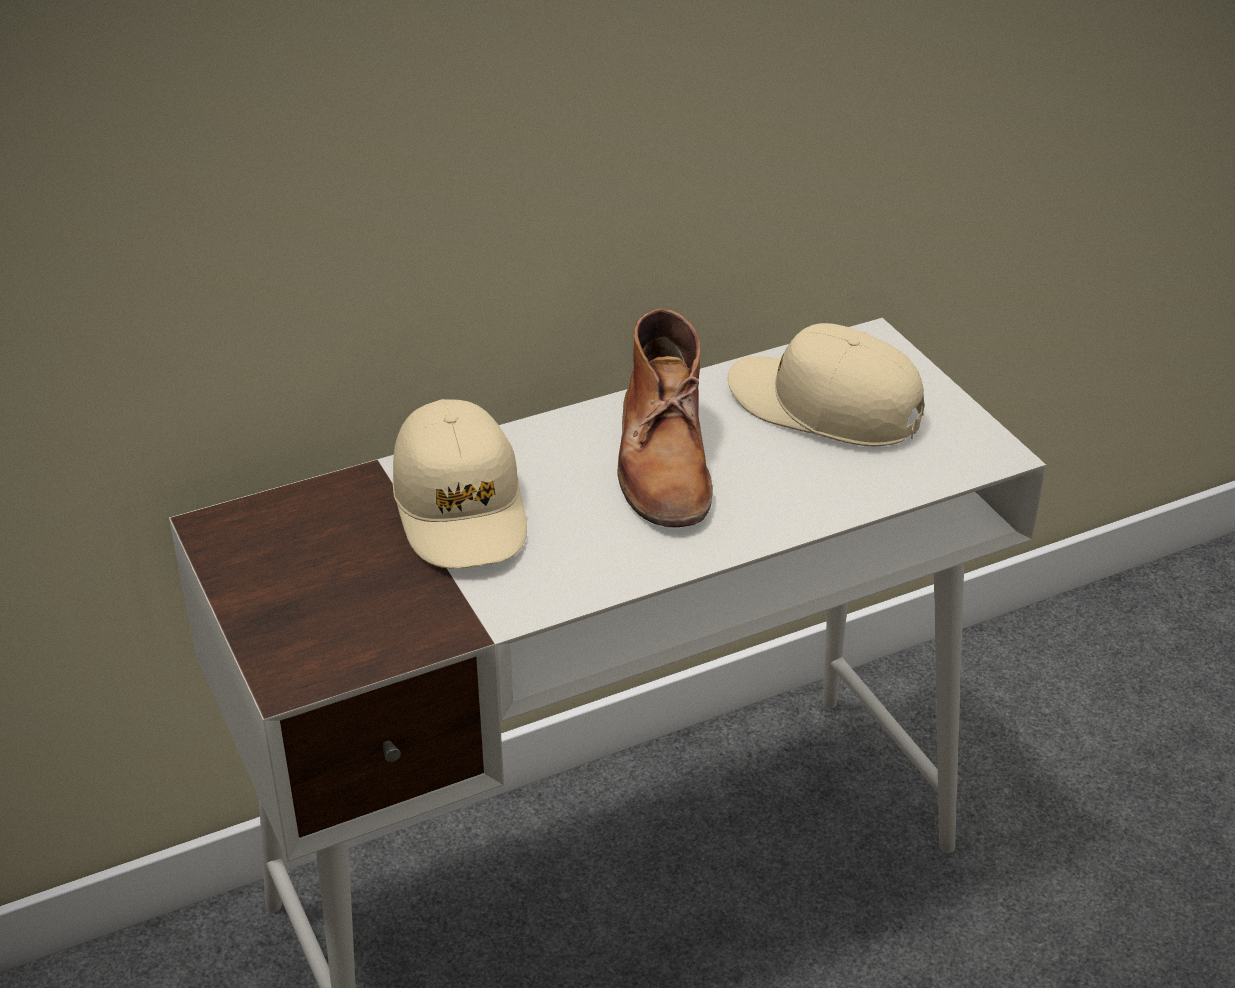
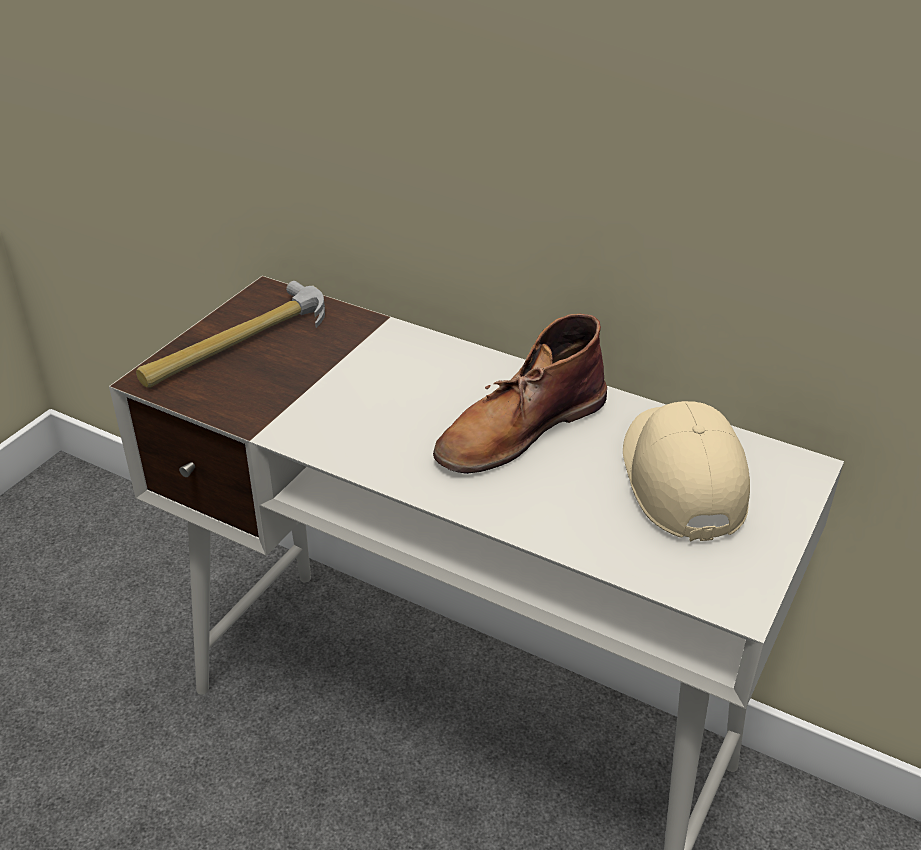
camera: 55 degrees right, 0 degrees up
(294, 587) = (236, 343): none -> hammer
(461, 507) = (374, 367): beige cap -> none

